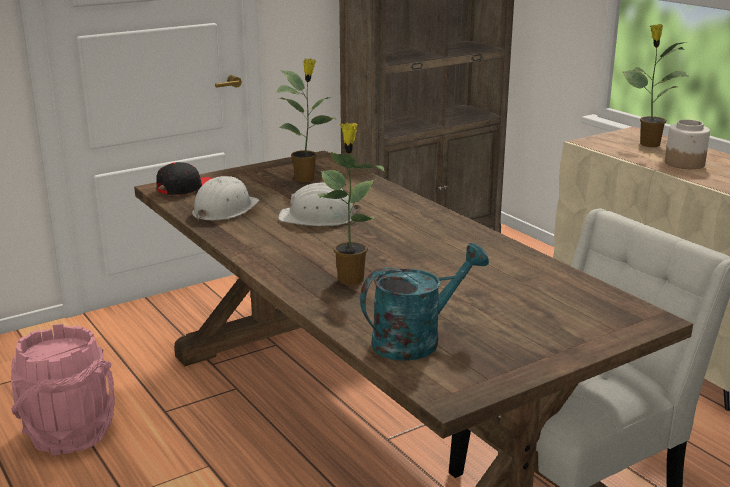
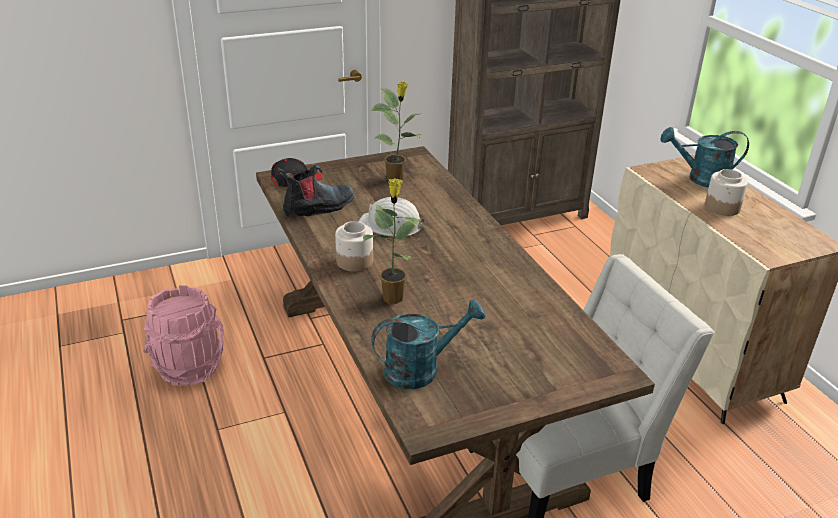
camera: 10 degrees right, 10 degrees up
(224, 210) = (318, 208): white hard hat -> boot
(288, 252) = (354, 261): none -> jar
(648, 144) = (700, 179): potted plant -> turquoise watering can

